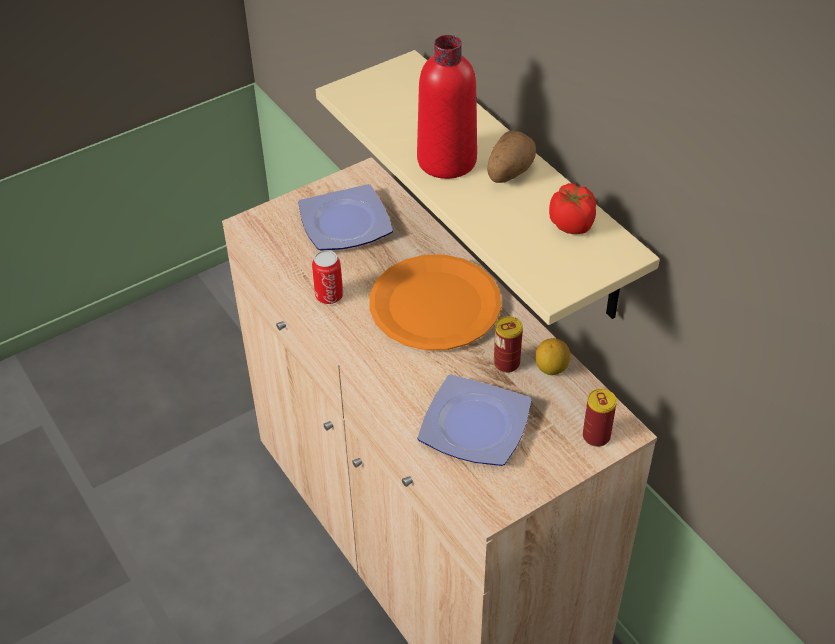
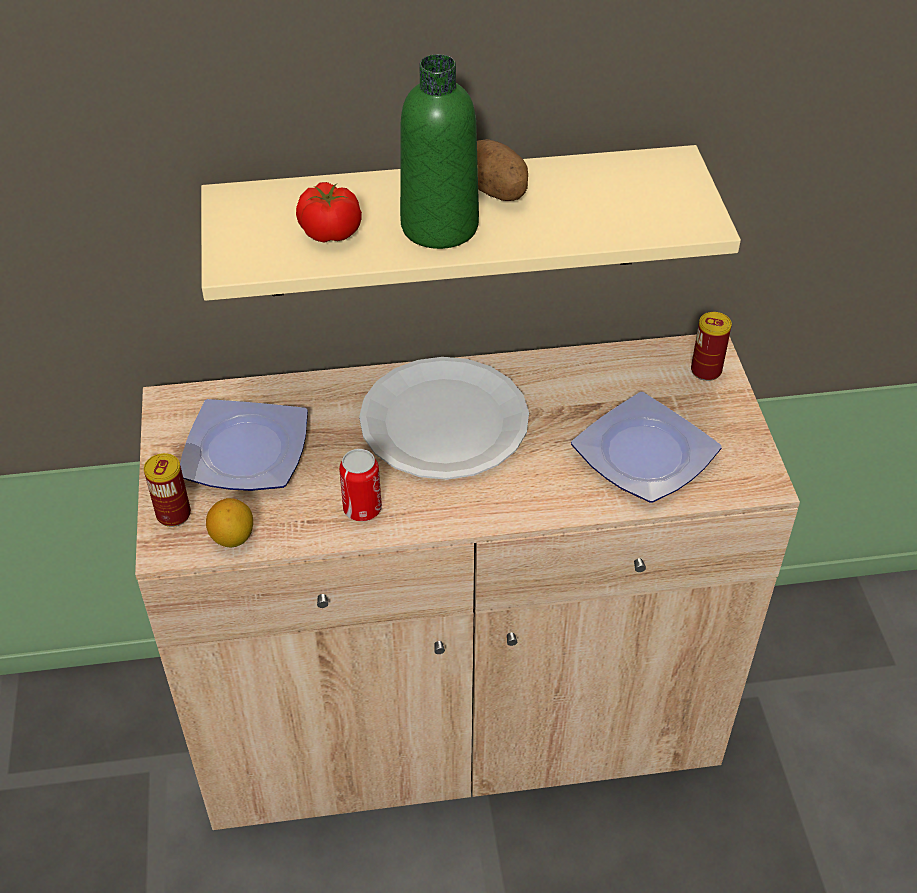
camera: 65 degrees left, 0 degrees up
(435, 305) = (444, 421): orange plate -> white plate
(447, 161) = (439, 226): red bottle -> green bottle
(506, 363) = (569, 397): can -> can (173, 514)
(551, 368) = (597, 367): lemon -> lemon (233, 538)
(571, 224) = (611, 178): tomato -> tomato (330, 233)

